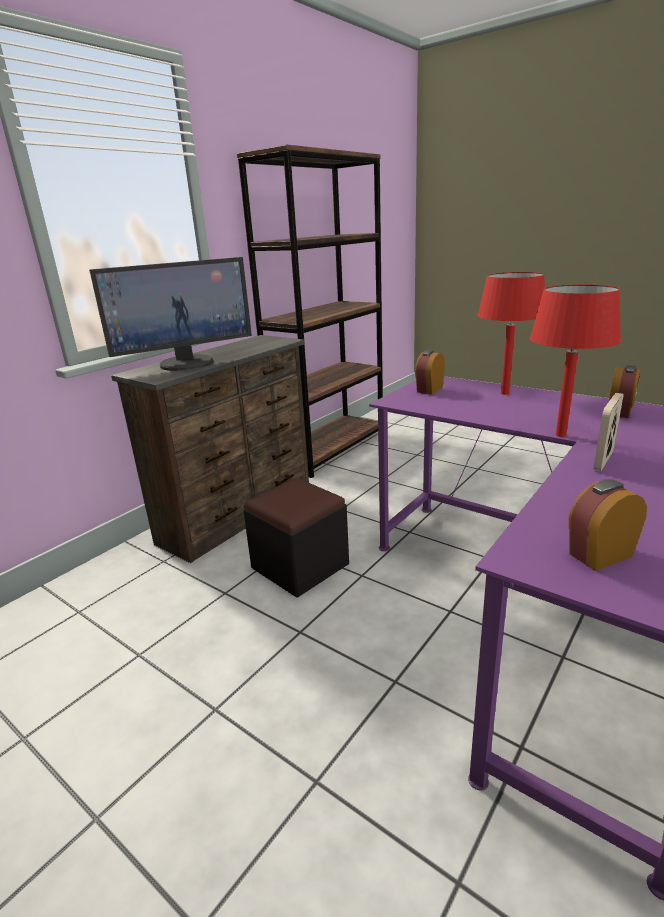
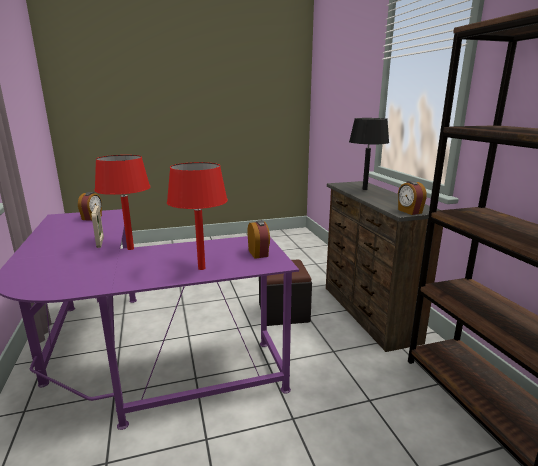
camera: 125 degrees right, 5 degrees down
(187, 363) = (365, 189): monitor -> black table lamp
(620, 412) = (99, 278): alarm clock -> alarm clock (409, 211)

